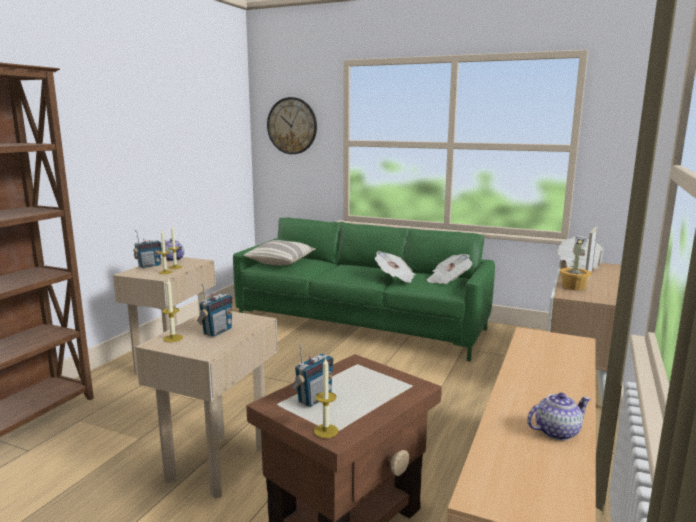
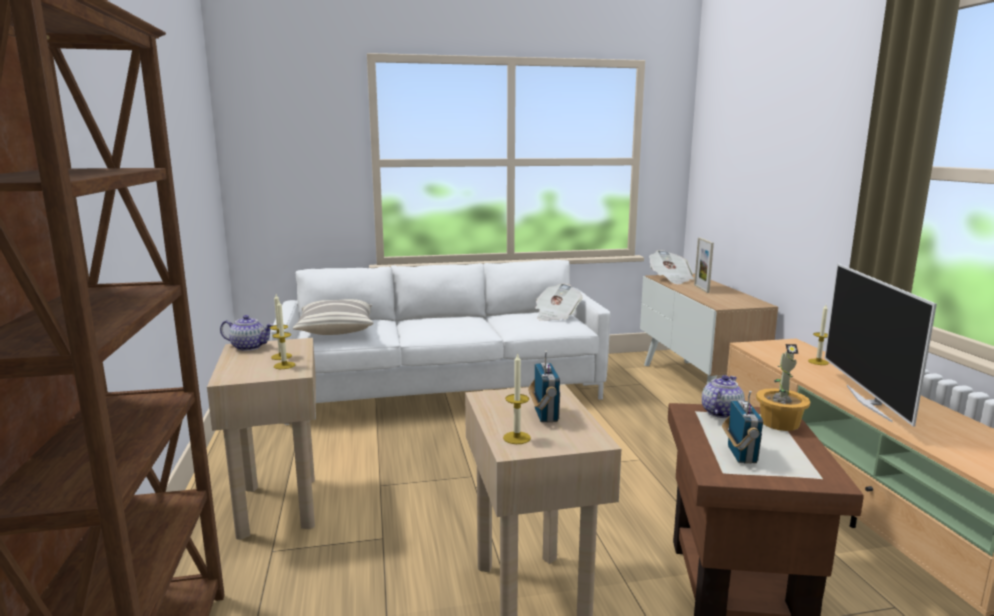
camera: 35 degrees left, 0 degrees up
(149, 266) = (235, 362): radio -> none
(292, 126) = (290, 141): wall clock -> none
(326, 431) = (815, 478): candle -> candle (818, 362)
(360, 326) = (445, 392): green sofa -> white sofa
(395, 278) = (502, 323): newspaper -> none
(519, 403) = (869, 403): none -> television
(556, 431) = (933, 415): teapot -> teapot (720, 412)
(573, 287) = (709, 298): potted plant -> potted plant (779, 423)

